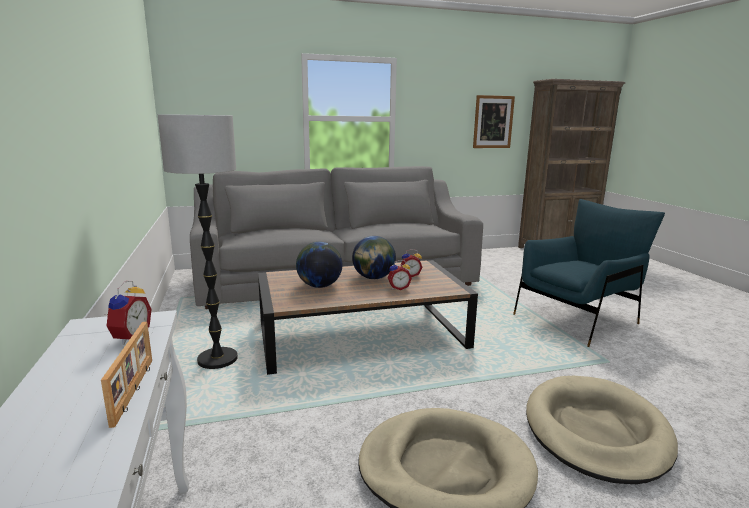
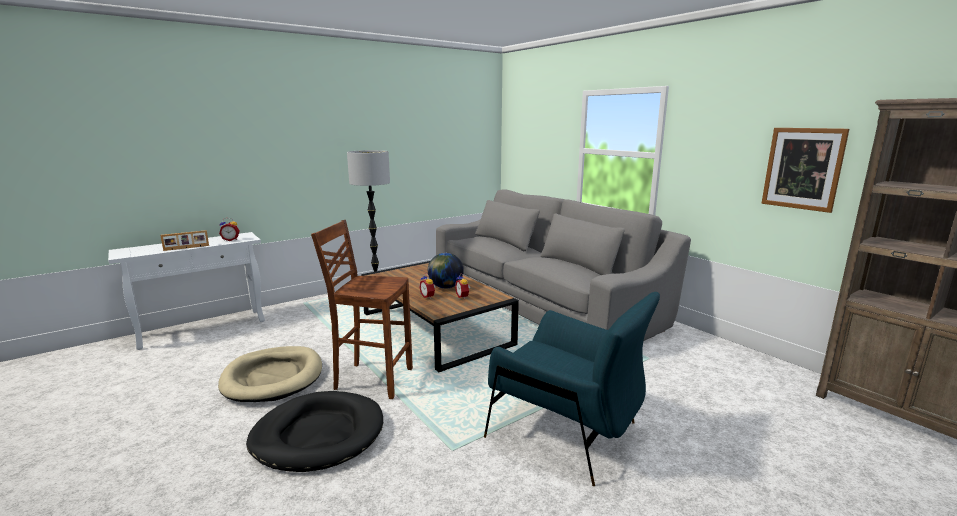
camera: 70 degrees right, 0 degrees up
(319, 286) = (416, 277): globe -> none
(475, 387) = (372, 379): none -> brown stool
(596, 431) = (318, 435): beige dog bed -> black dog bed

